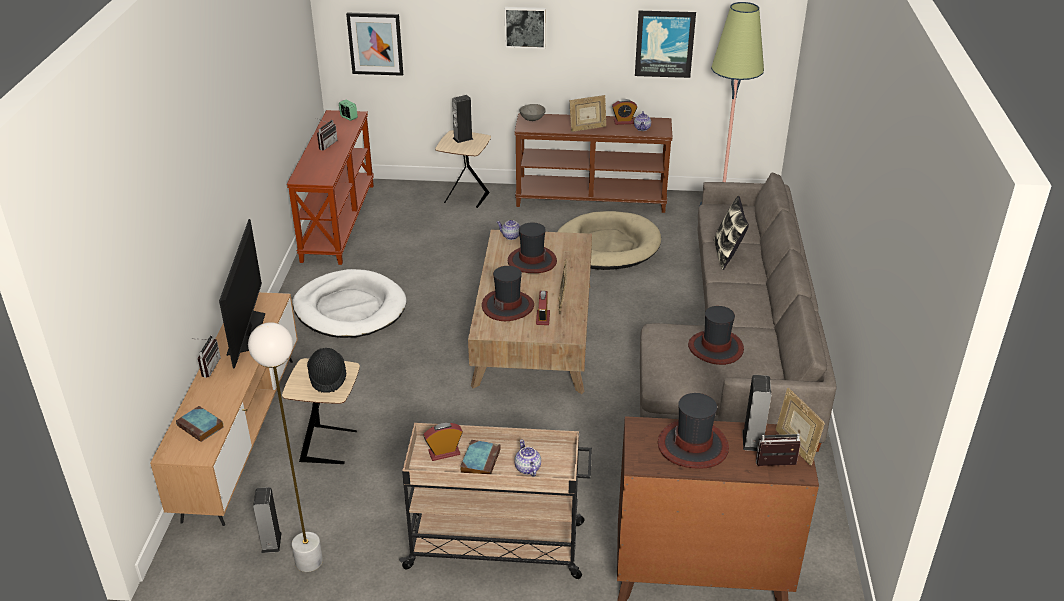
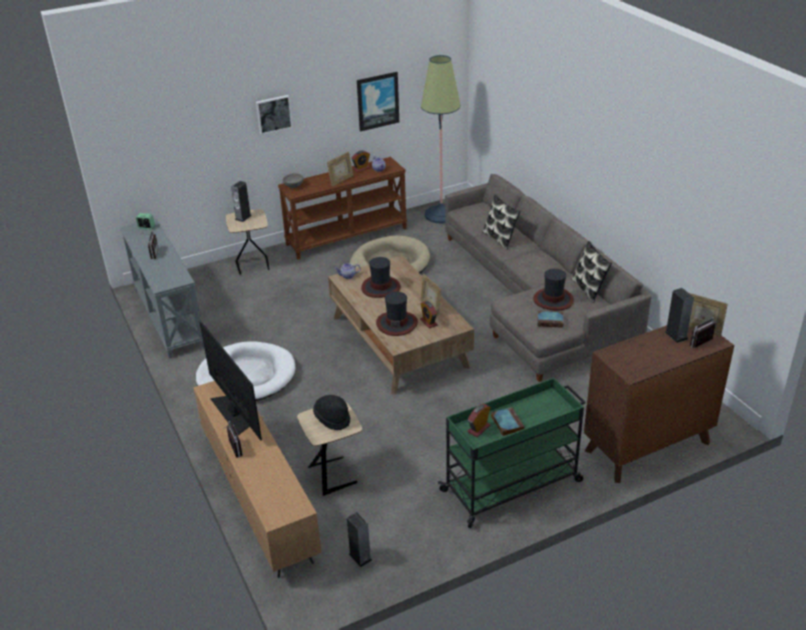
camera: 30 degrees left, 0 degrees up
(201, 427) = (277, 491): book -> book (550, 321)
(308, 561) = (400, 556): white floor lamp -> none
(337, 222) = (168, 317): brown console table -> grey console table
(375, 43) = (152, 159): picture -> none
(497, 545) = (513, 485): beige cart -> green cart
(527, 468) = (539, 415): teapot -> none
(693, 445) = (648, 352): hat -> none
(775, 352) = (588, 289): none -> pillow

